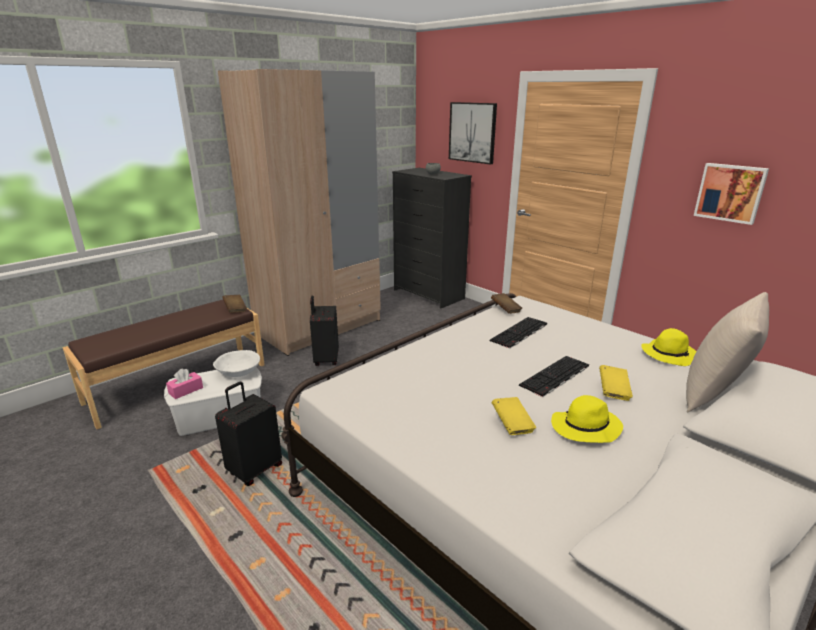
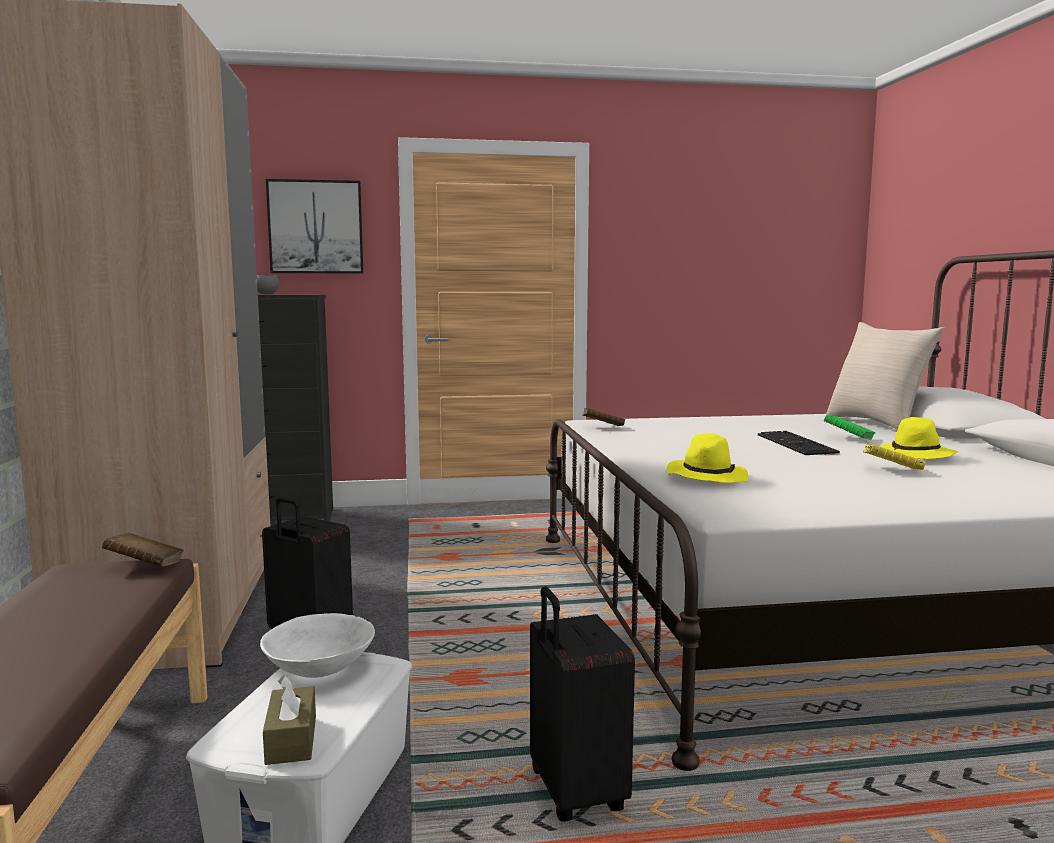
camera: 55 degrees left, 15 degrees down
(186, 390) = (291, 740): pink tissue box -> brown tissue box
(519, 333) = (674, 434): keyboard -> none
(613, 391) = (848, 439): yellow book -> green book
(669, 354) = (791, 417): yellow hat -> yellow hat (706, 478)
(730, 192) = (687, 273): picture -> none

